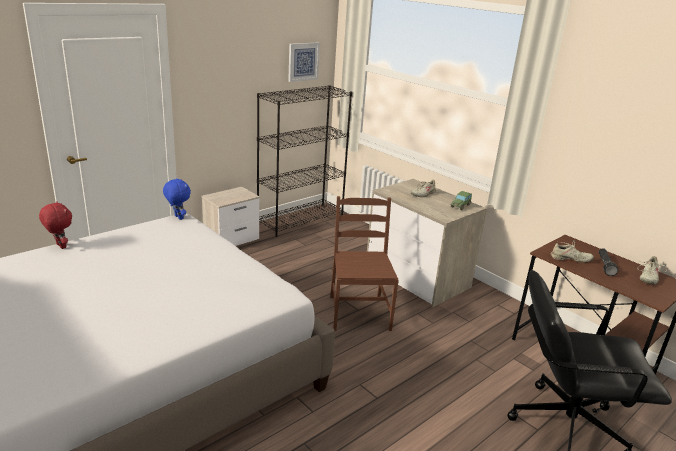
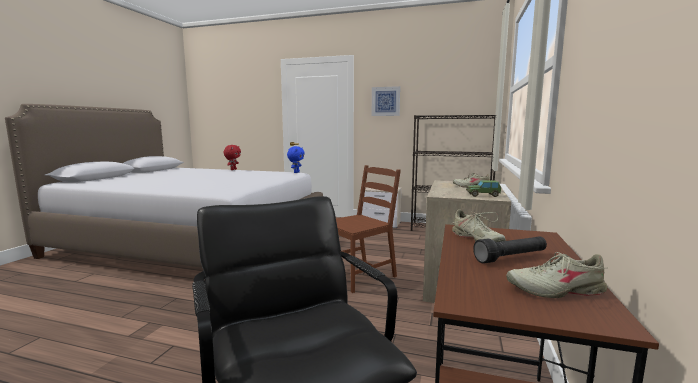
camera: 60 degrees right, 15 degrees down
(303, 61) = (467, 94): picture -> picture (385, 101)

